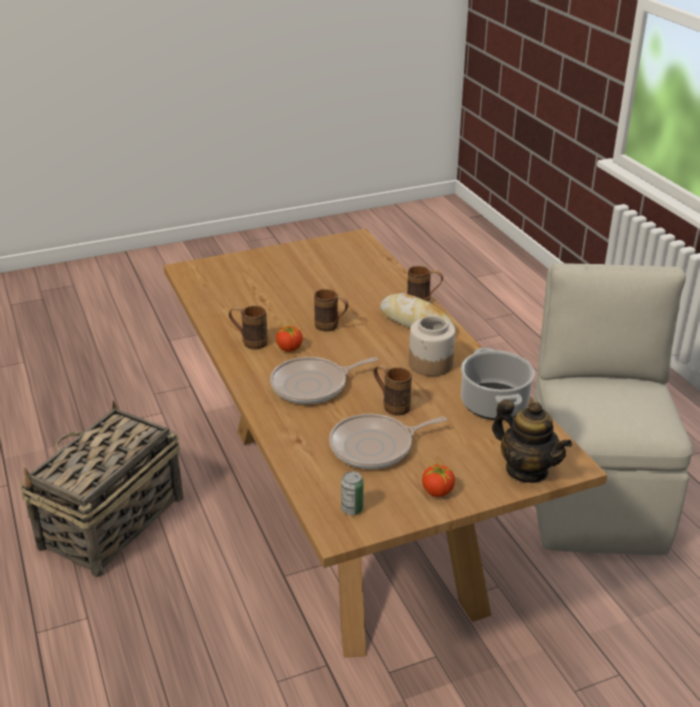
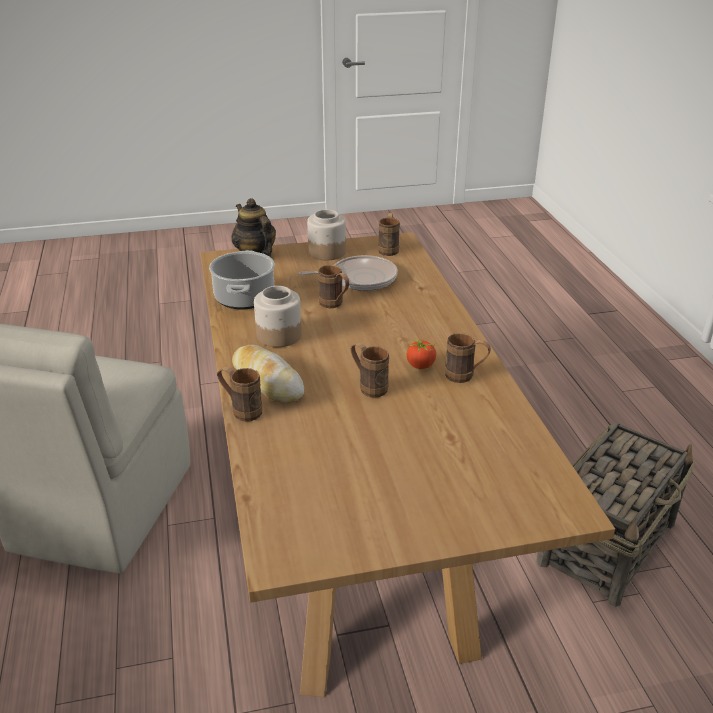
camera: 170 degrees left, 0 degrees up
(313, 385) = (401, 326): frying pan -> none
(352, 509) = (389, 249): can -> brown mug
(437, 491) = (326, 252): tomato -> jar

